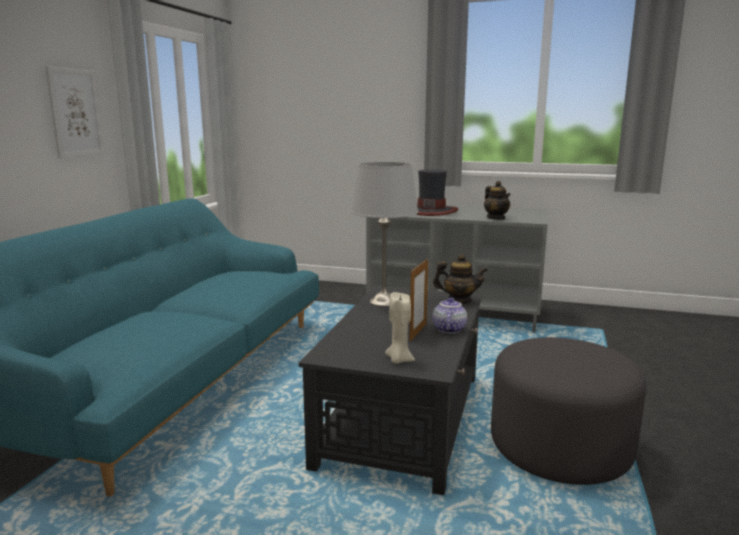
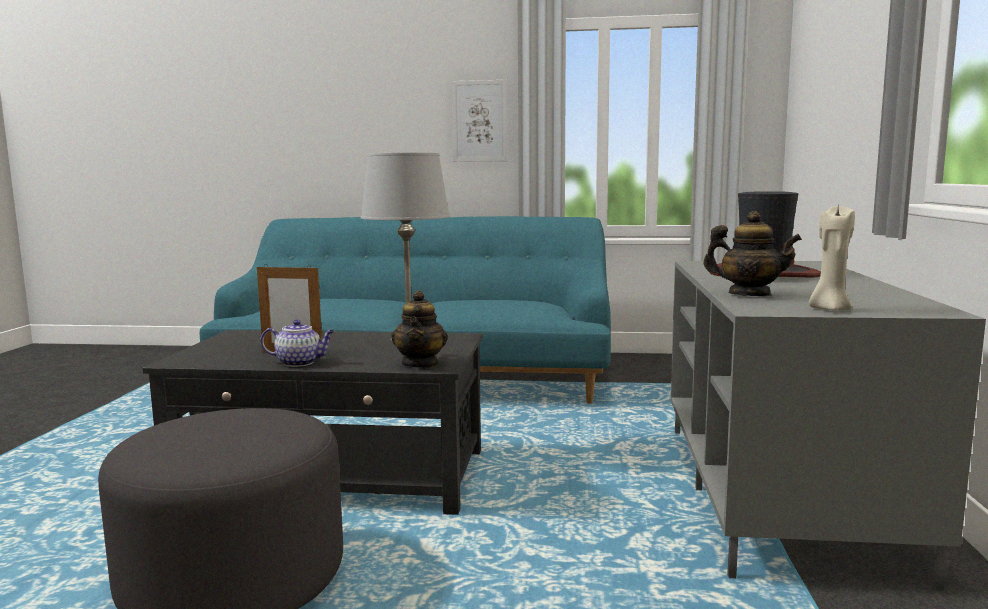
camera: 80 degrees right, 5 degrees down
(399, 360) = (211, 351): beige candle -> beige candle (829, 309)
(496, 218) = (749, 295): teapot -> teapot turned 120 degrees counterclockwise

